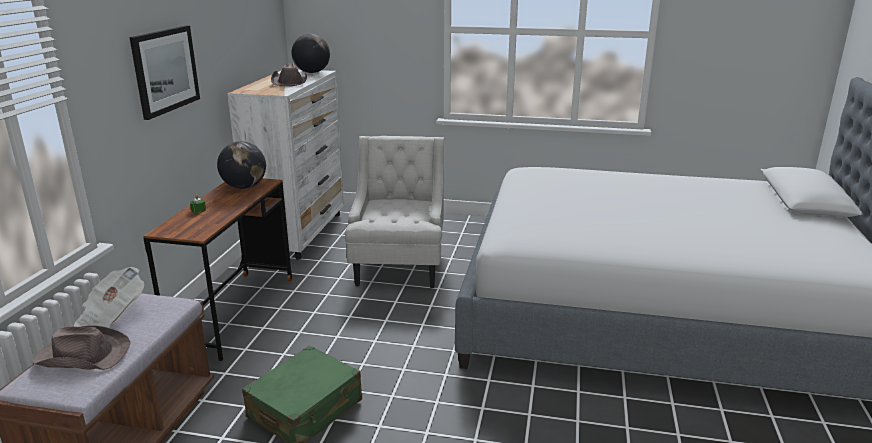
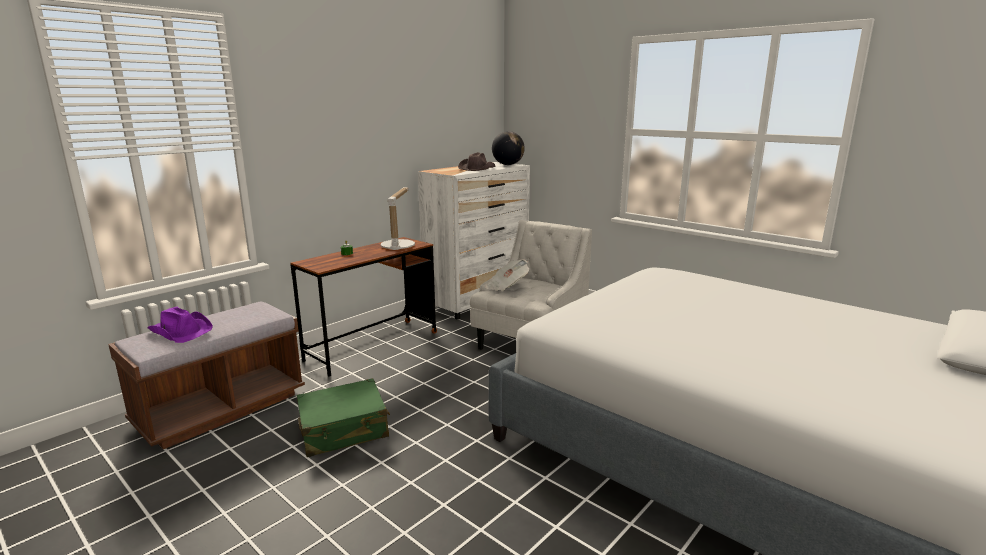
camera: 30 degrees right, 5 degrees down
(82, 355) = (181, 331): brown hat -> purple hat
(112, 315) = (230, 312): newspaper -> newspaper (506, 286)
(165, 70) = (352, 143): picture -> none
(244, 187) = (399, 244): globe -> table lamp

